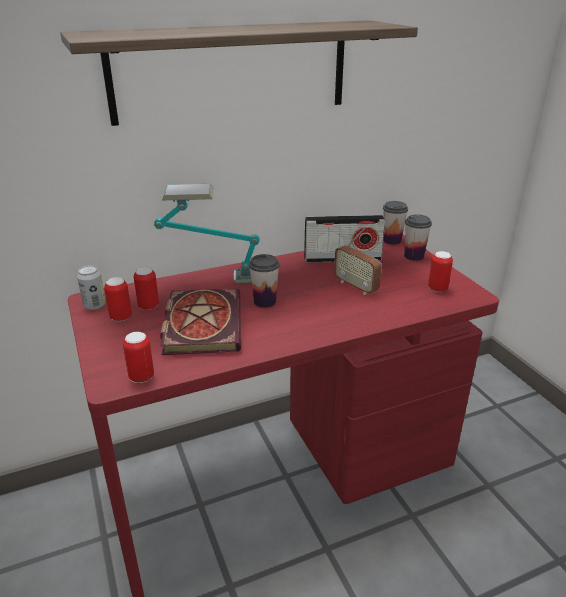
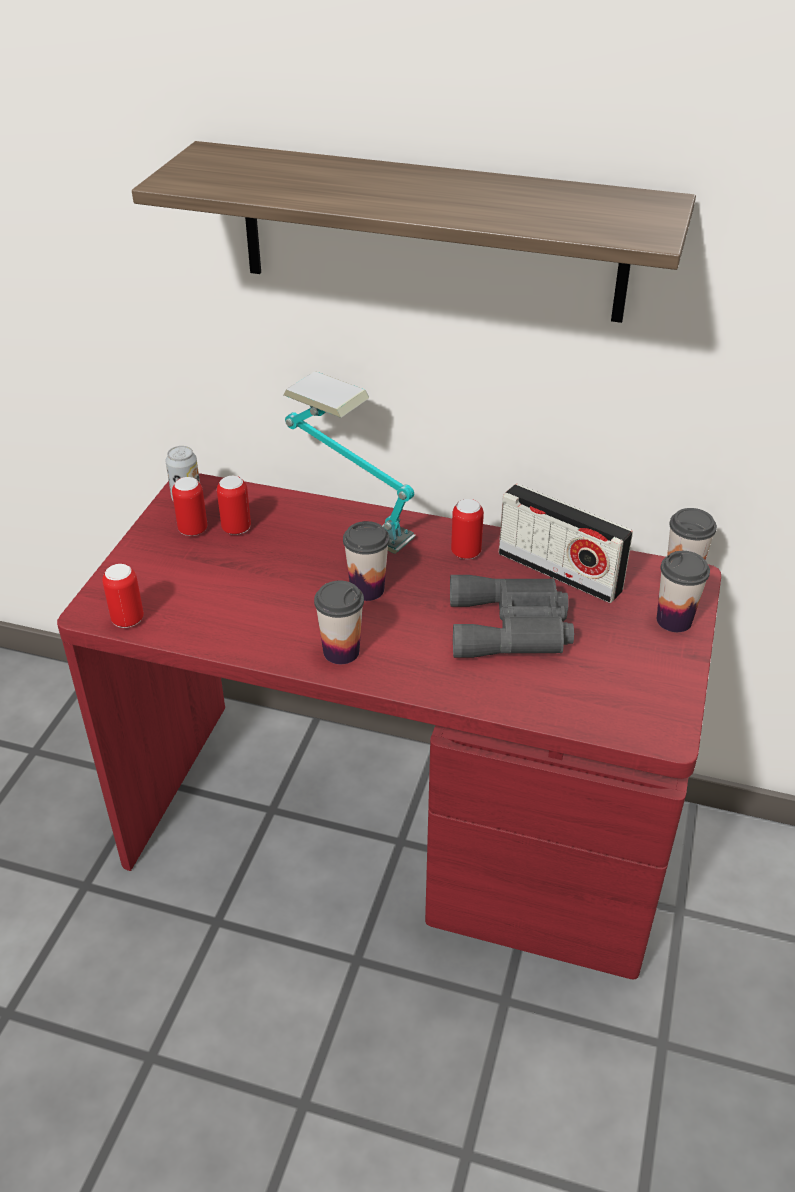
camera: 40 degrees right, 10 degrees up
(201, 323) = (261, 582): book -> none
(292, 332) = (341, 651): none -> cup
(356, 286) = (512, 627): radio -> grey binoculars
(437, 289) = (623, 693): can -> can (466, 553)

